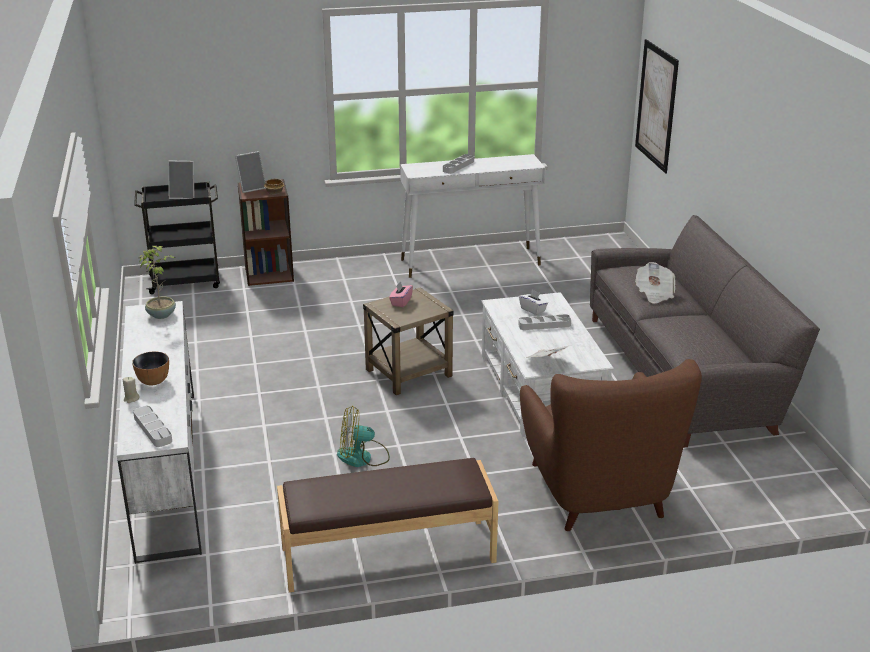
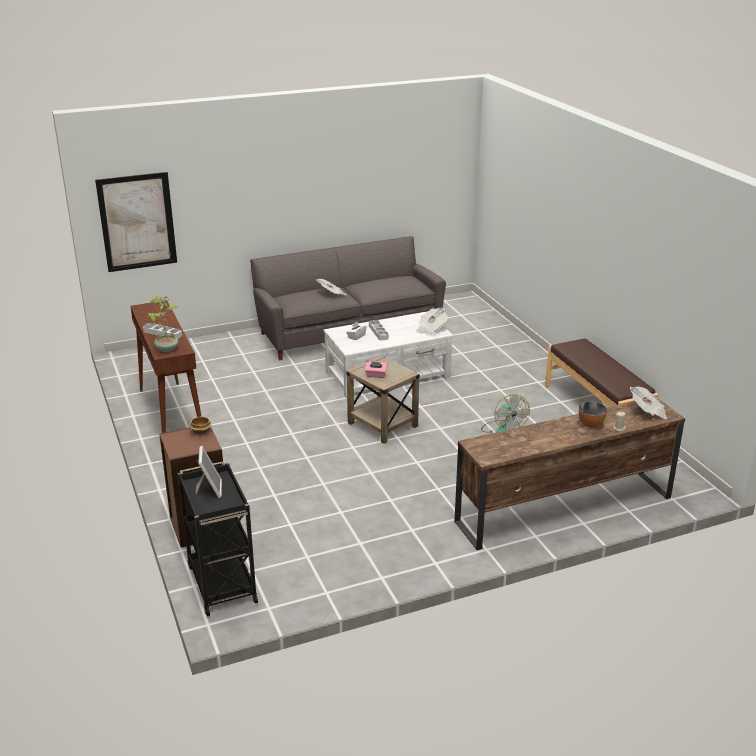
camera: 100 degrees left, 0 degrees up
(153, 429) = (647, 412): grey tray -> newspaper
(162, 314) = (487, 444): potted plant -> potted plant (166, 349)
(168, 469) = (563, 509): white tv stand -> brown tv stand
(251, 188) = (188, 447): picture frame -> none
(471, 262) = (171, 415): white console table -> brown console table
(598, 493) = (498, 353): brown armchair -> none

